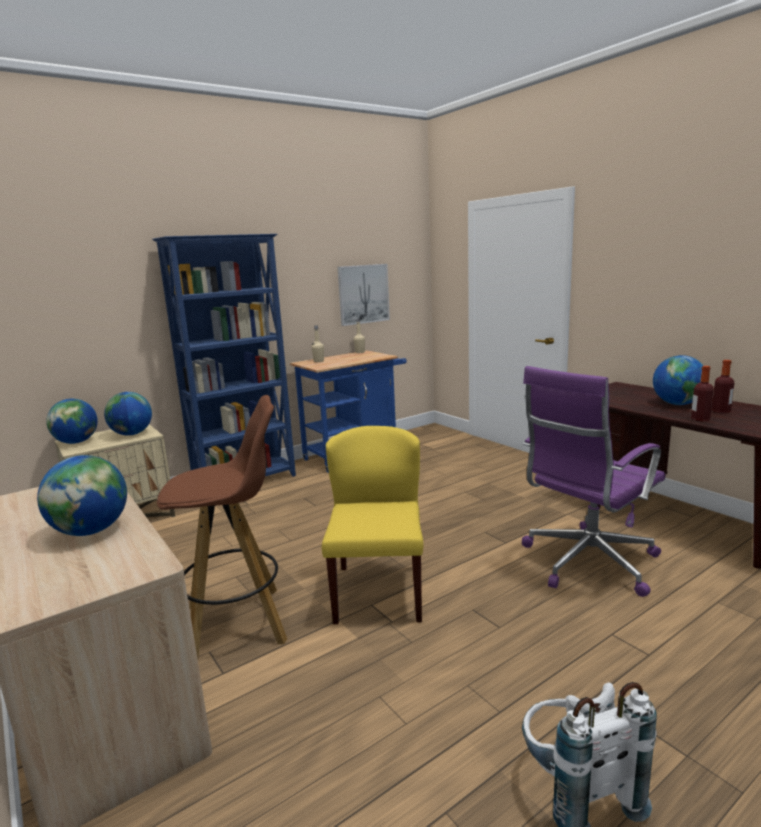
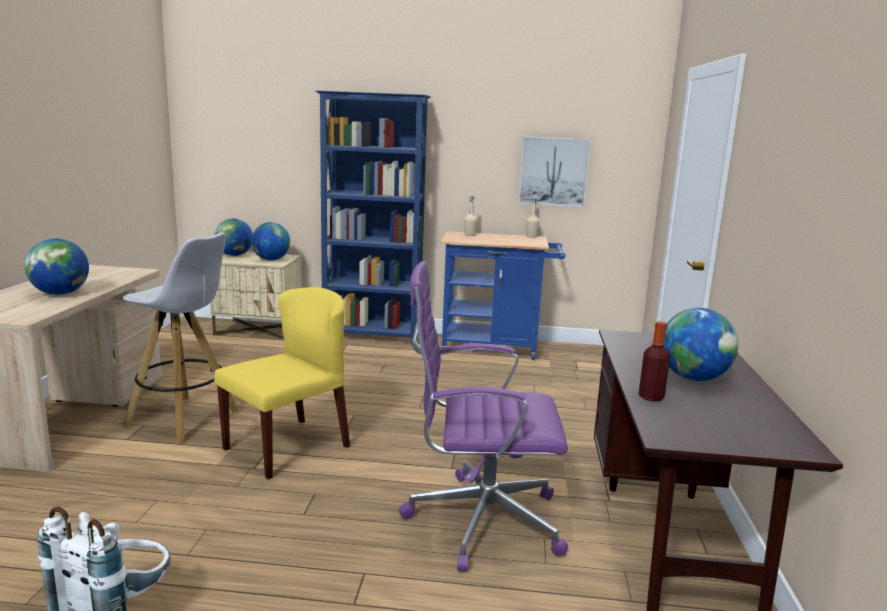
camera: 40 degrees right, 0 degrees up
(239, 623) = (184, 419): brown stool -> white stool
(721, 411) = (713, 402): bottle -> none

